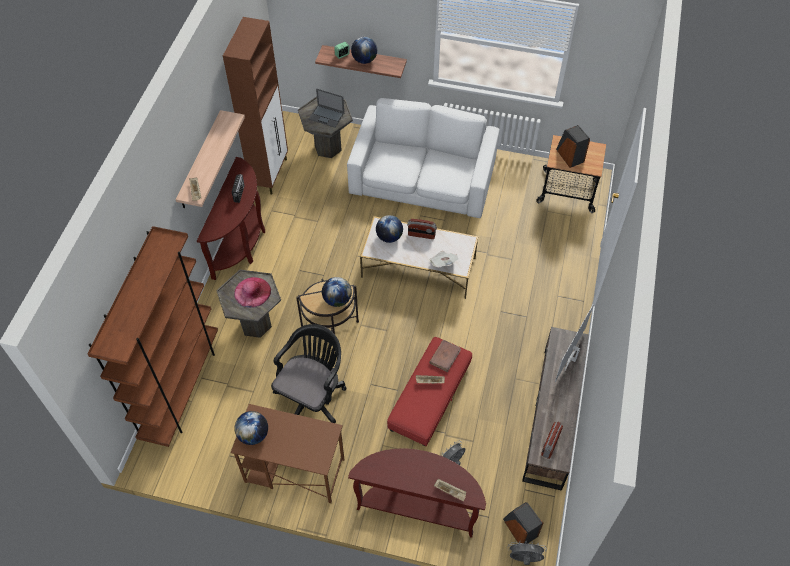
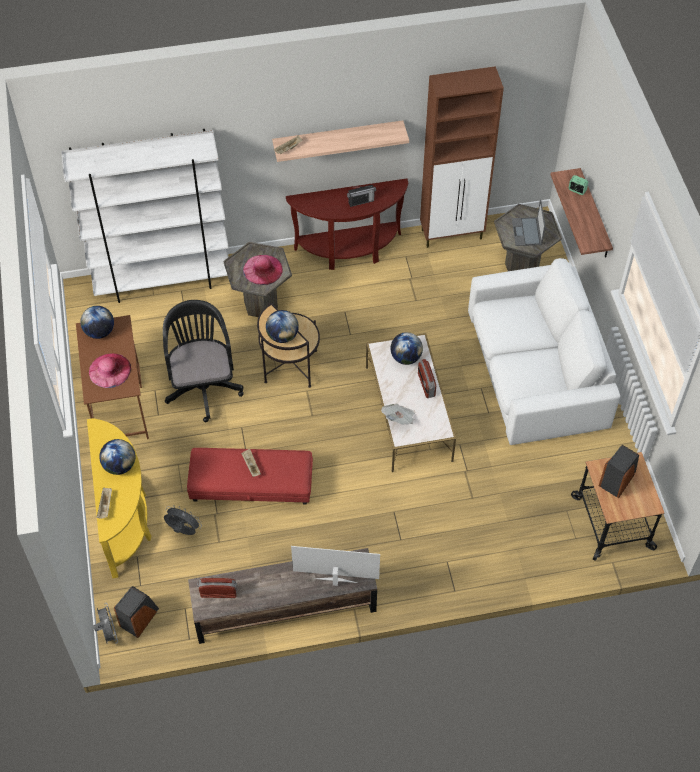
camera: 65 degrees right, 0 degrees up
(181, 388) = (163, 281): brown bookcase -> white bookcase
(302, 441) = (110, 370): none -> pink hat
(312, 397) = (203, 385): black office chair -> black office chair turned 105 degrees counterclockwise
(364, 60) = (583, 212): globe -> globe (119, 466)
(418, 507) = (125, 520): brown console table -> yellow console table
(445, 356) = (288, 468): brown book -> none

